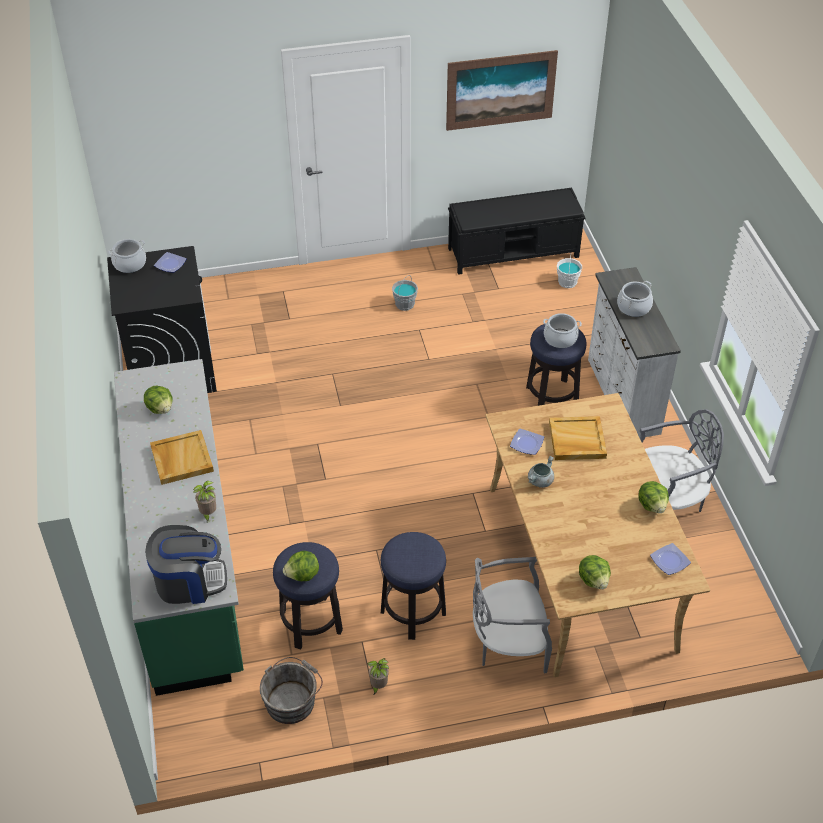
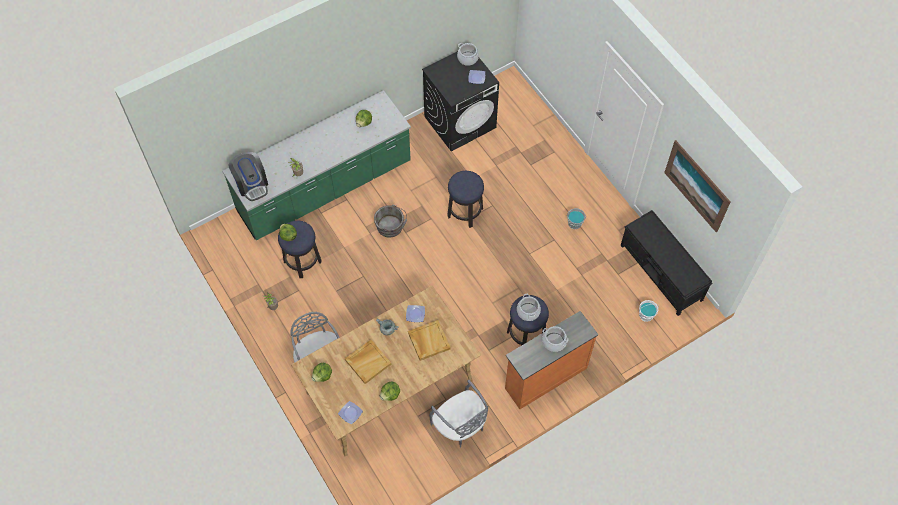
camera: 70 degrees right, 15 degrees up
(181, 459) = (331, 147): beige tray -> beige tray (368, 362)
(292, 700) = (252, 270): grey bucket -> grey bucket (391, 227)
(413, 612) = (326, 308): stool -> stool (465, 212)
(622, 396) = (544, 377): white dresser -> orange dresser

